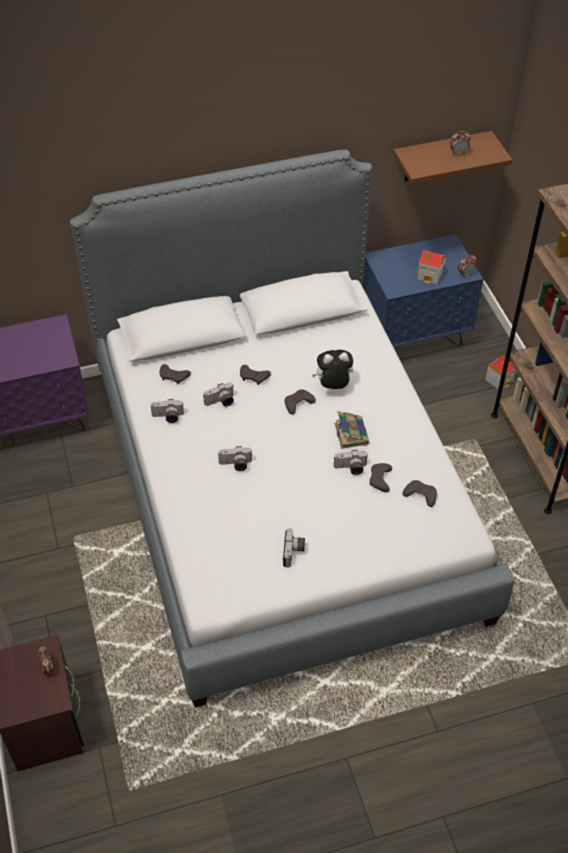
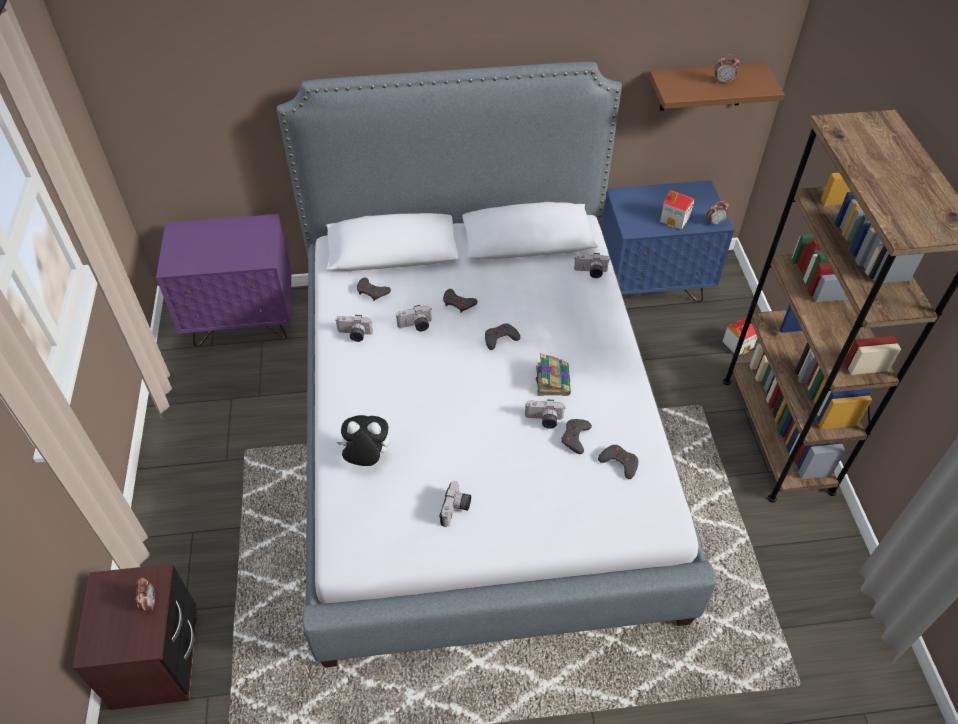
camera: 10 degrees right, 0 degrees up
(235, 465) = (414, 398): camera -> camera (590, 272)
(333, 386) = (543, 325): plush toy -> plush toy (366, 458)

